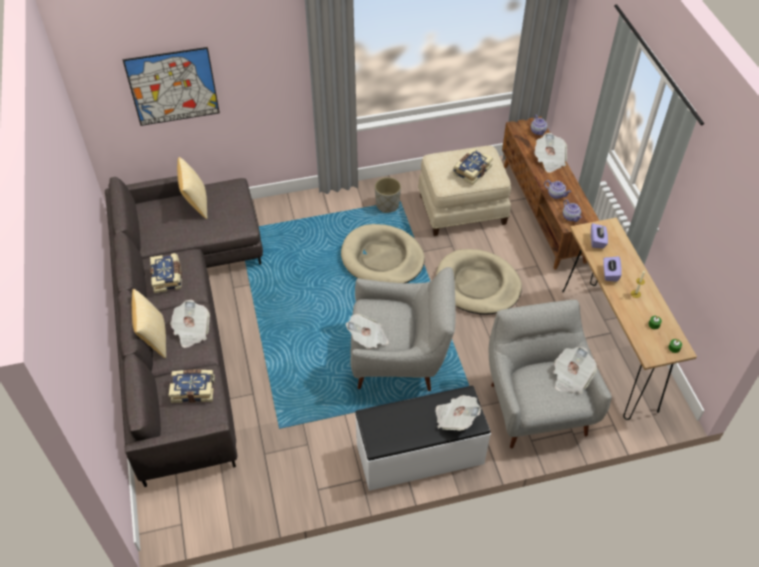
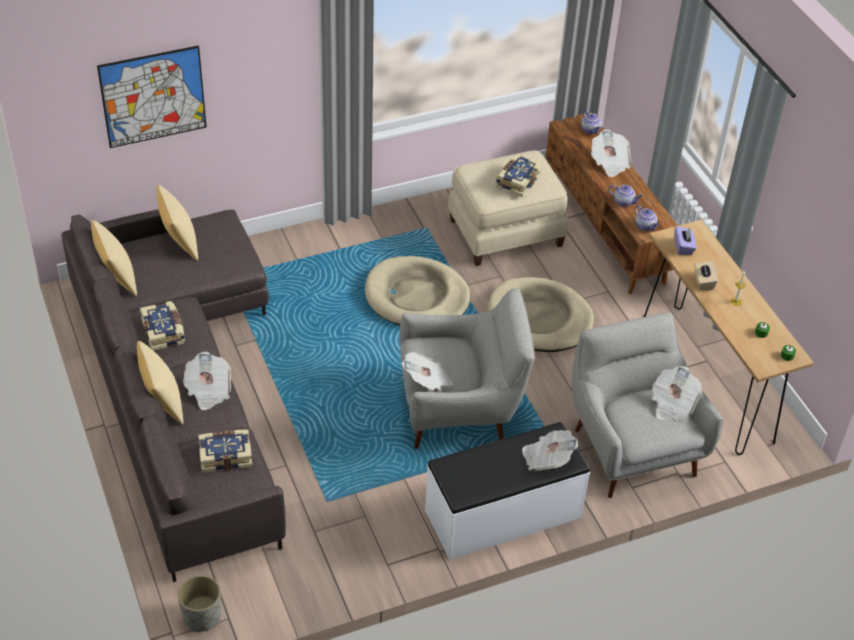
camera: 10 degrees left, 5 degrees down
(142, 229) = (117, 279): none -> pillow
(387, 205) = (411, 233): grey planter -> grey planter (201, 616)
(610, 273) = (703, 282): purple tissue box -> beige tissue box

